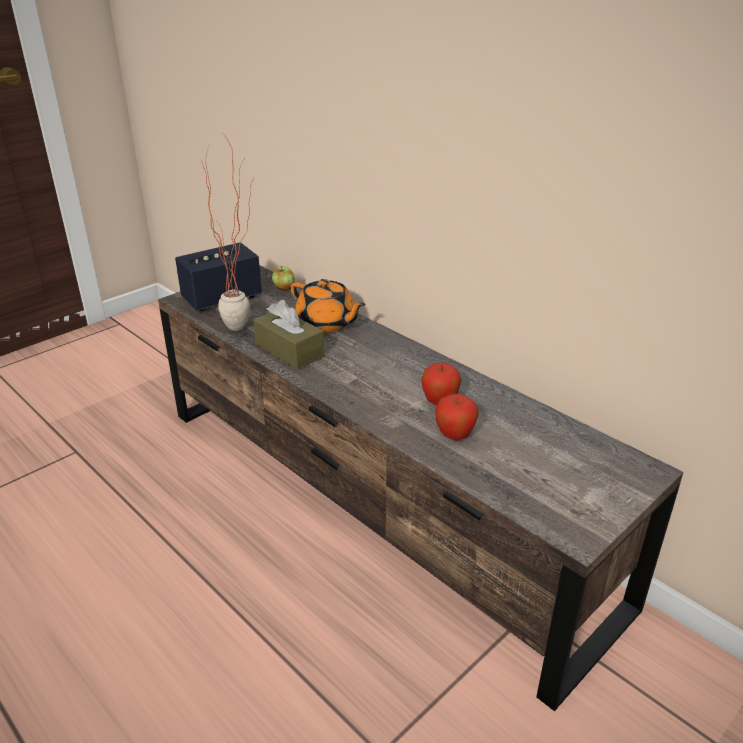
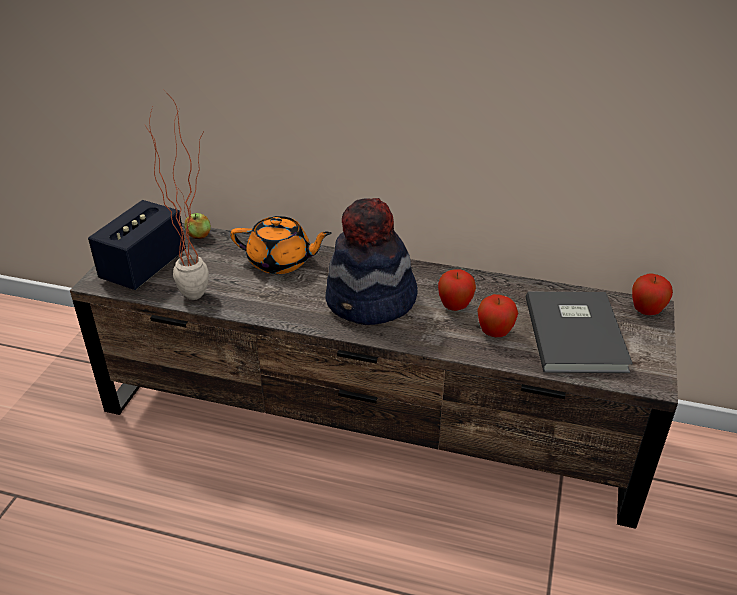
camera: 30 degrees left, 5 degrees up
(289, 350) = (273, 302): brown tissue box -> none
(368, 375) = (371, 302): none -> hat
(539, 464) = (577, 333): none -> grey book
(638, 471) = (646, 312): none -> apple

